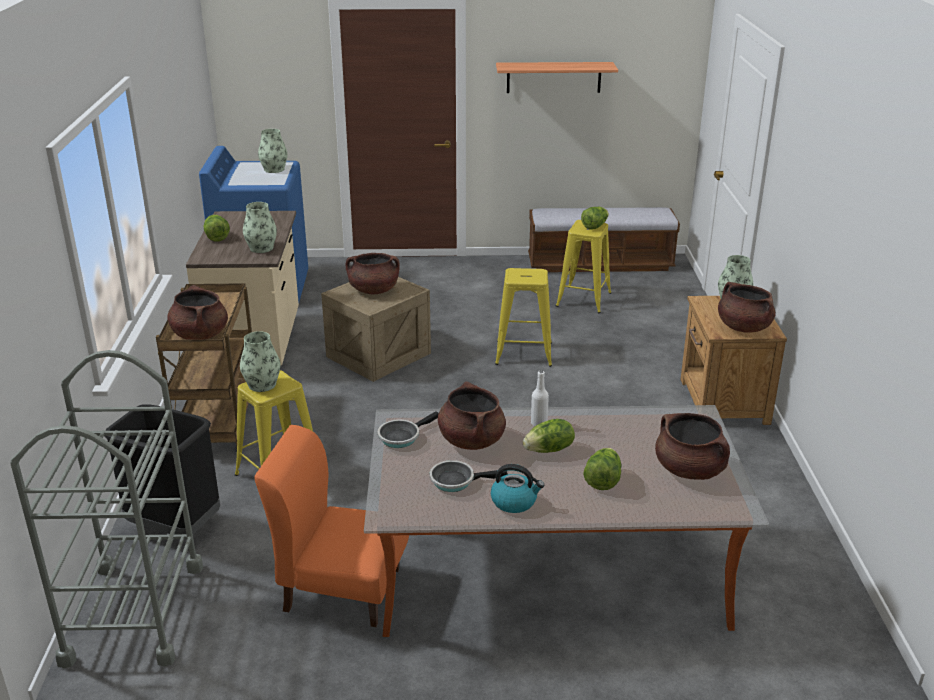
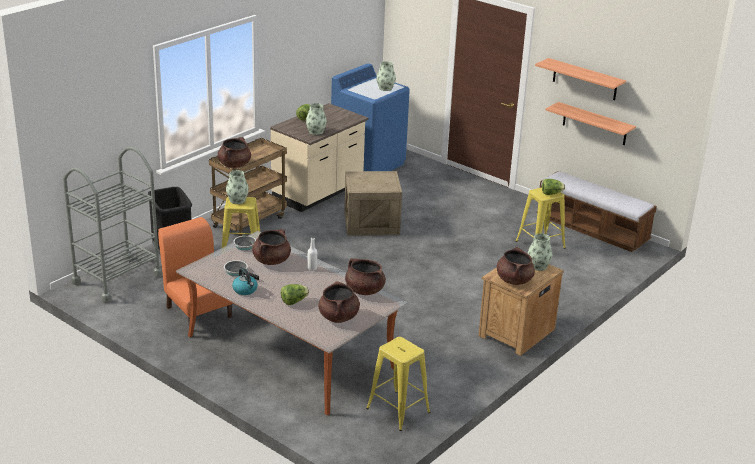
camera: 40 degrees right, 0 degrees up
(373, 290) = (373, 180): brown cooking pot -> brown cooking pot (364, 290)
(523, 353) = (449, 257): yellow stool -> yellow stool (398, 410)
(549, 450) = (296, 280): lettuce -> none
(574, 132) = (594, 124): none -> shelf

